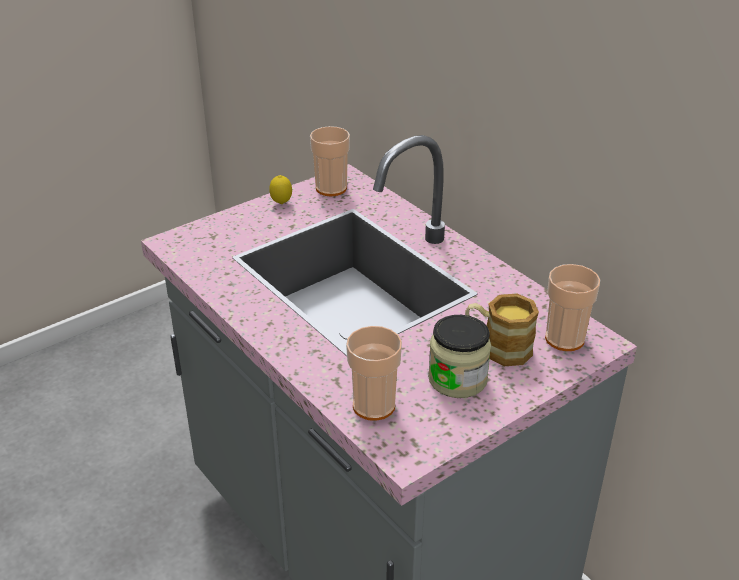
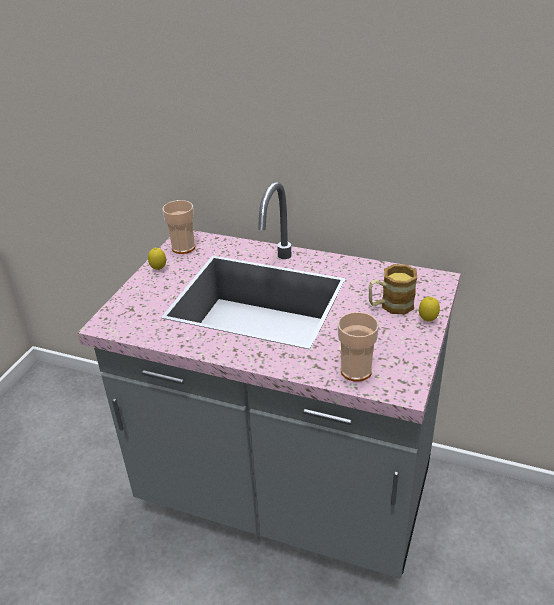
camera: 30 degrees left, 0 degrees up
(457, 379) = (387, 333): jar -> none
(525, 386) = (427, 321): none -> lemon
(564, 339) = (420, 285): cup -> none

